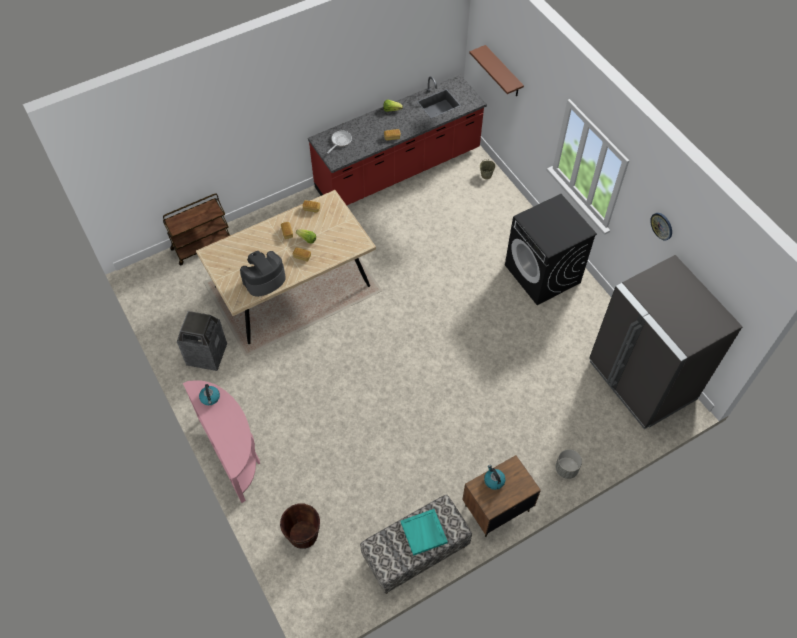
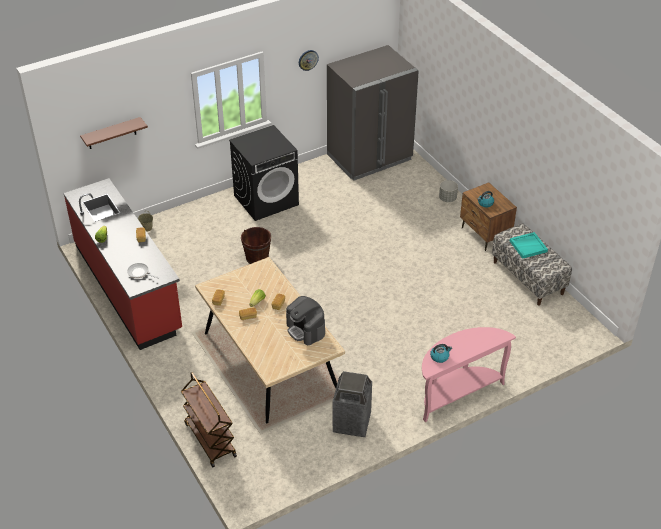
camera: 90 degrees left, 15 degrees down
(303, 535) = (525, 342): brown bucket -> brown bucket (257, 258)

